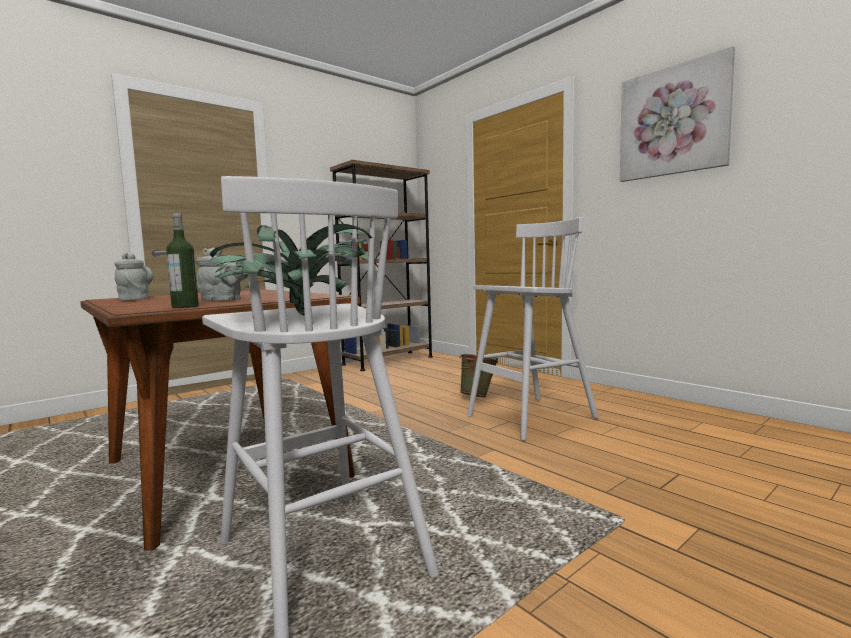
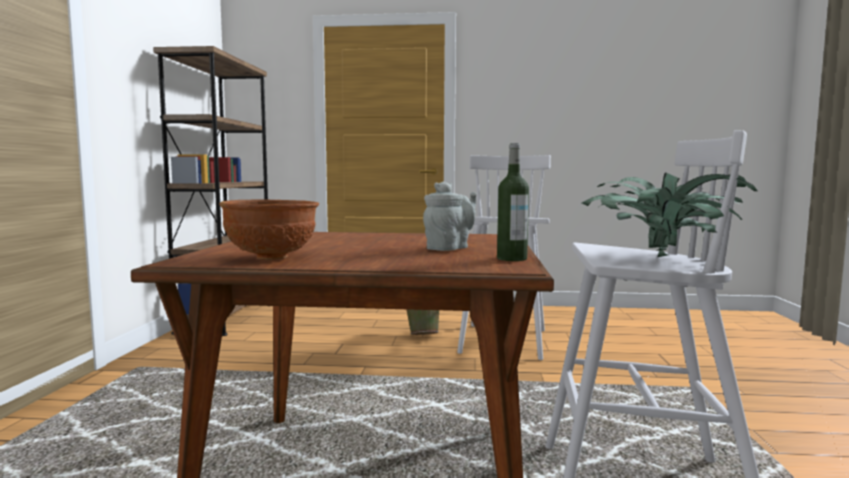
camera: 45 degrees left, 0 degrees up
(135, 299) = (272, 257): grey teapot -> brown bowl
(673, 121) = (549, 77): picture -> none

